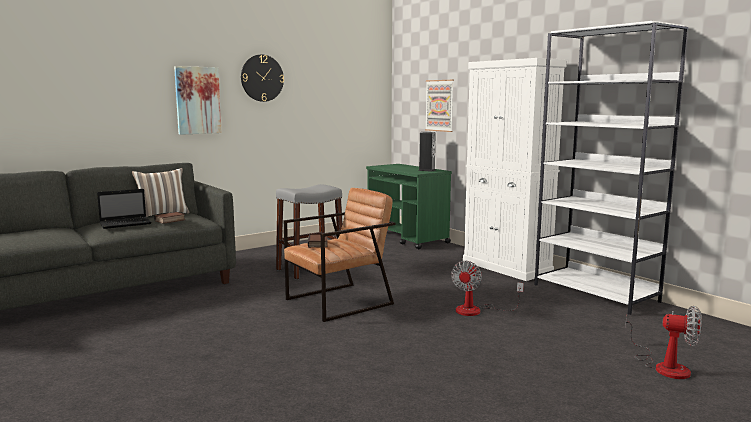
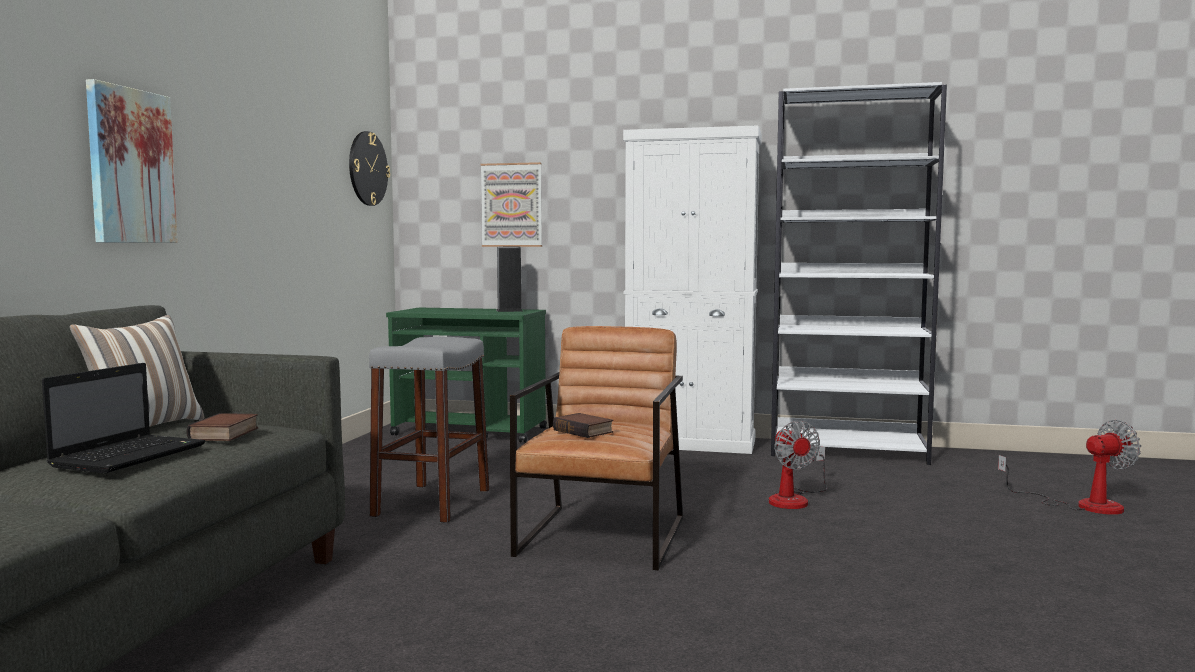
camera: 40 degrees left, 5 degrees down
(262, 78) = (234, 133): wall clock -> wall clock (367, 168)

